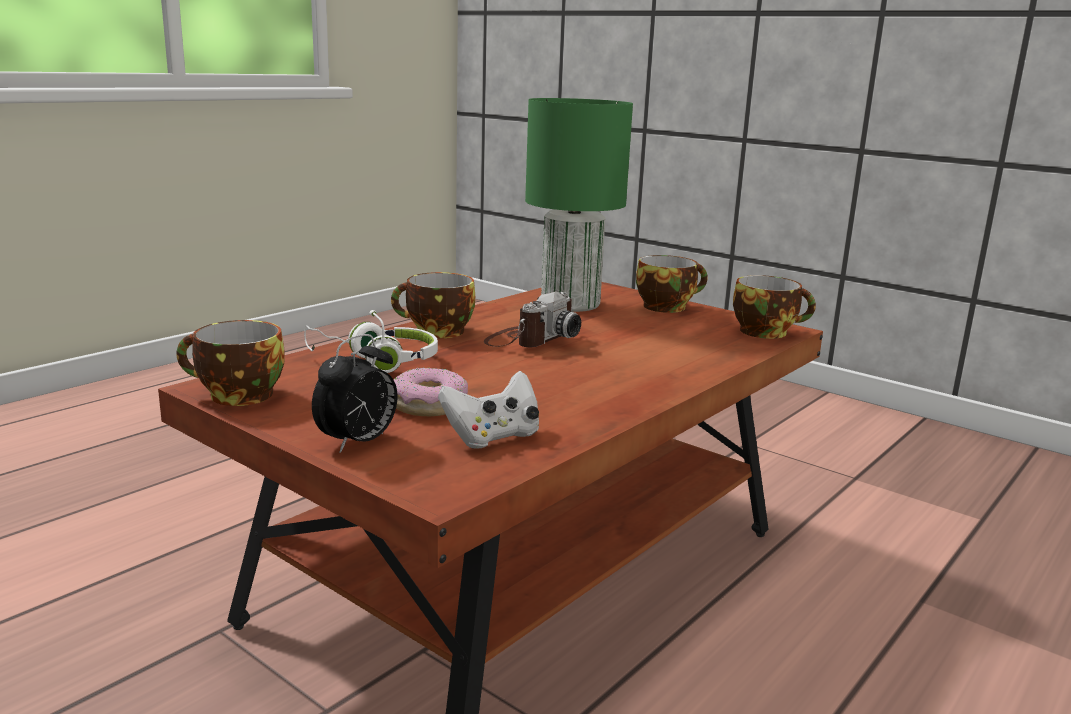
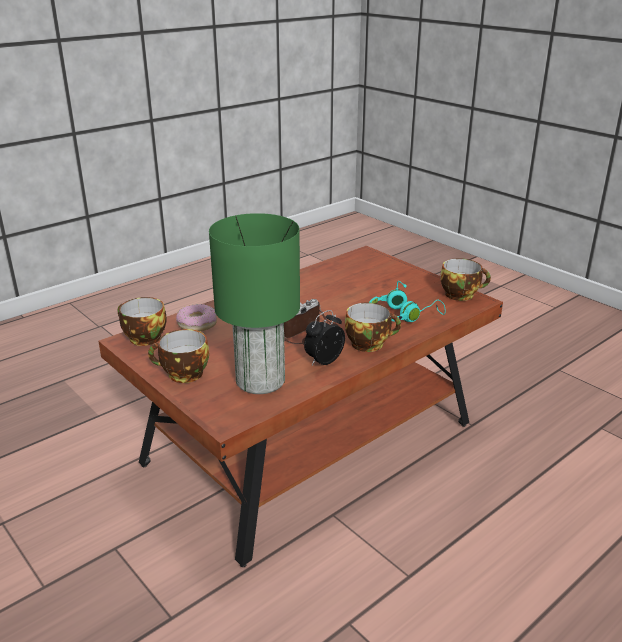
camera: 170 degrees left, 10 degrees up
(358, 443) = (398, 270): alarm clock -> alarm clock (323, 361)
(376, 362) = (402, 316): white headphones -> turquoise headphones
(428, 404) = (371, 287): donut -> donut (197, 324)
(493, 437) = (344, 271): white game controller -> none

